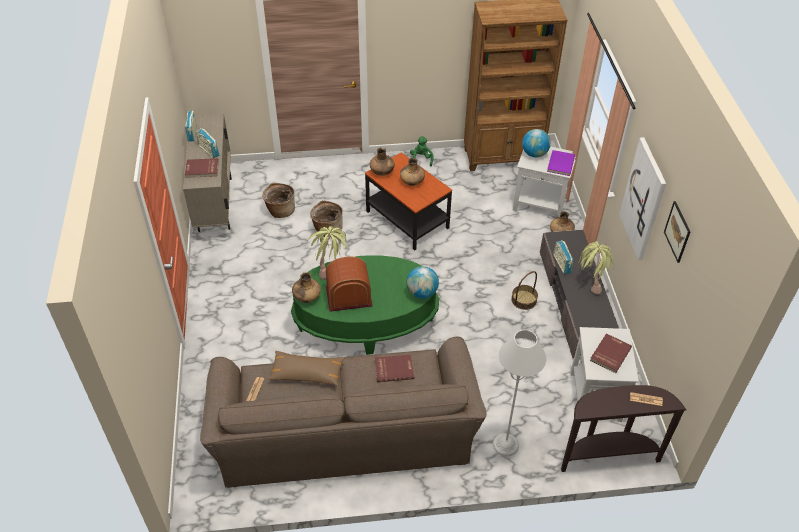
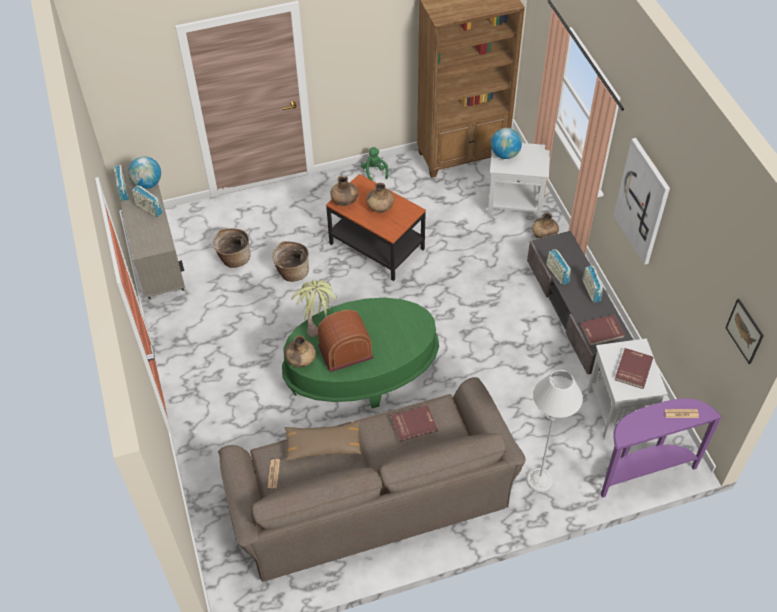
camera: 10 degrees left, 5 degrees up
(202, 169) = (147, 233): red book -> red book (602, 331)
(422, 293) = (422, 334): globe -> globe (147, 184)
(524, 300) = (522, 318): basket -> none
(560, 164) = (534, 162): purple book -> none
(590, 283) = (591, 290): potted plant -> radio
(607, 455) = (643, 471): brown console table -> purple console table
(677, 231) = (689, 238): picture -> picture (745, 331)

